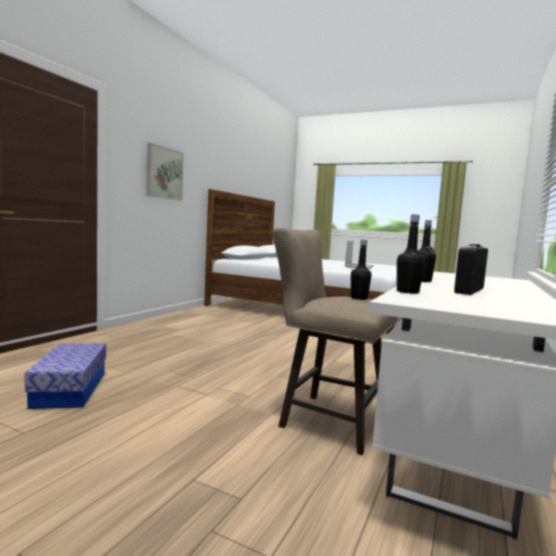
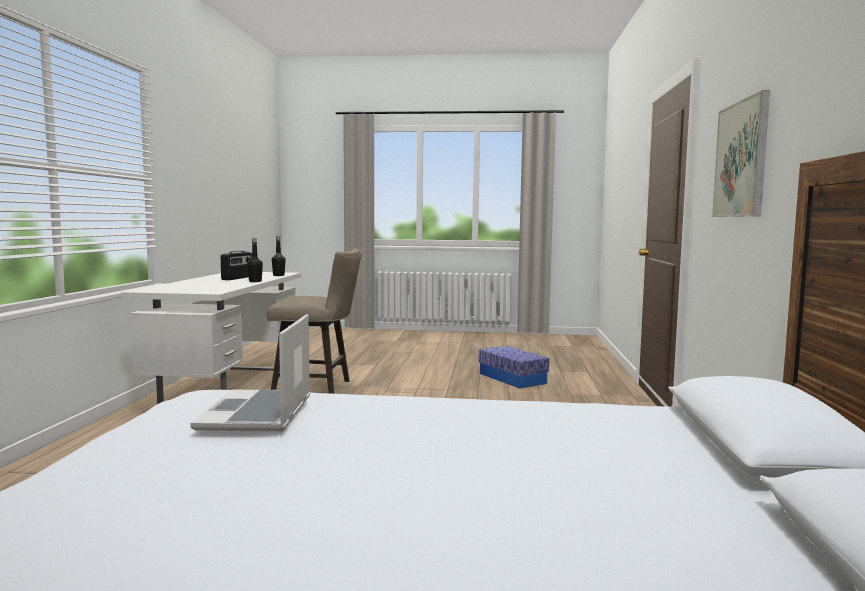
camera: 160 degrees right, 0 degrees up
(359, 298) = (299, 297): black bottle -> none

